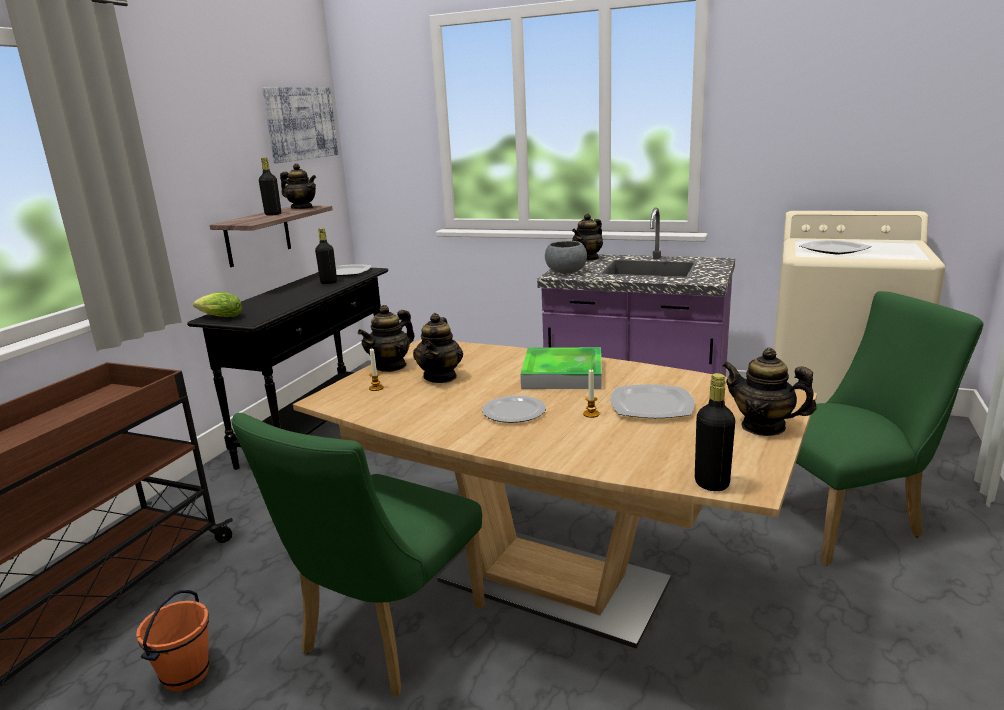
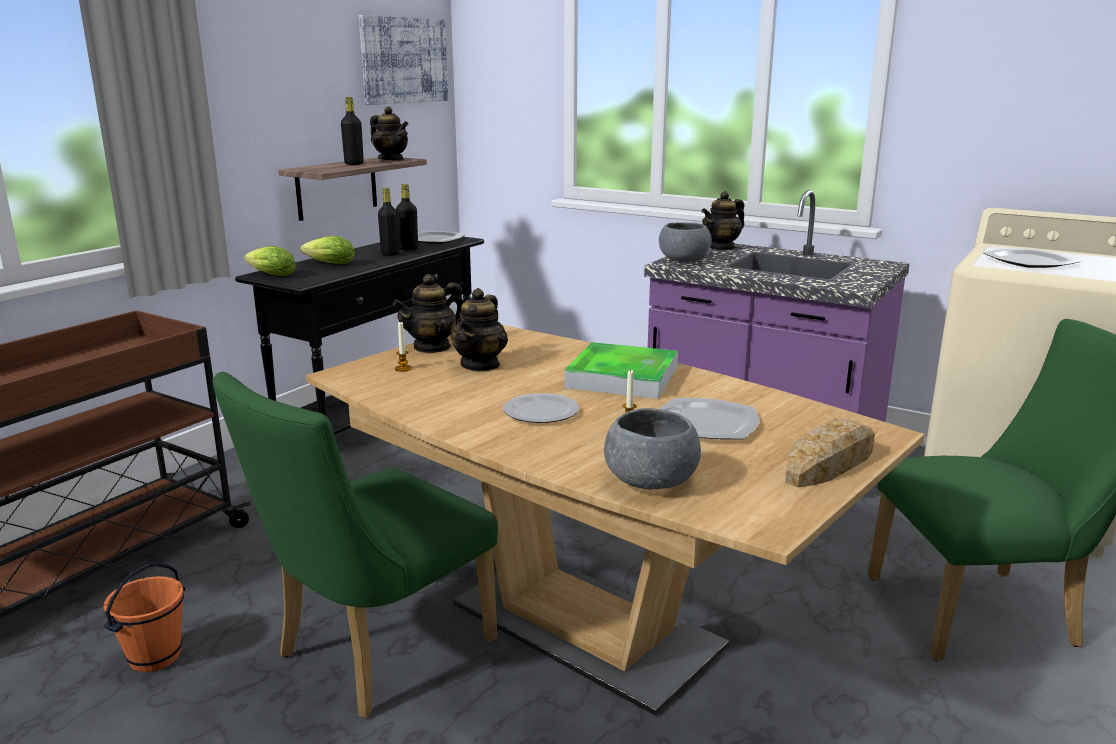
camera: 10 degrees right, 0 degrees up
(265, 302) = (327, 263): none -> lettuce
(637, 461) = (651, 482): none -> grey bowl
(711, 483) = (723, 517): black bottle -> black bottle (390, 254)
(763, 427) = (829, 464): teapot -> bread

